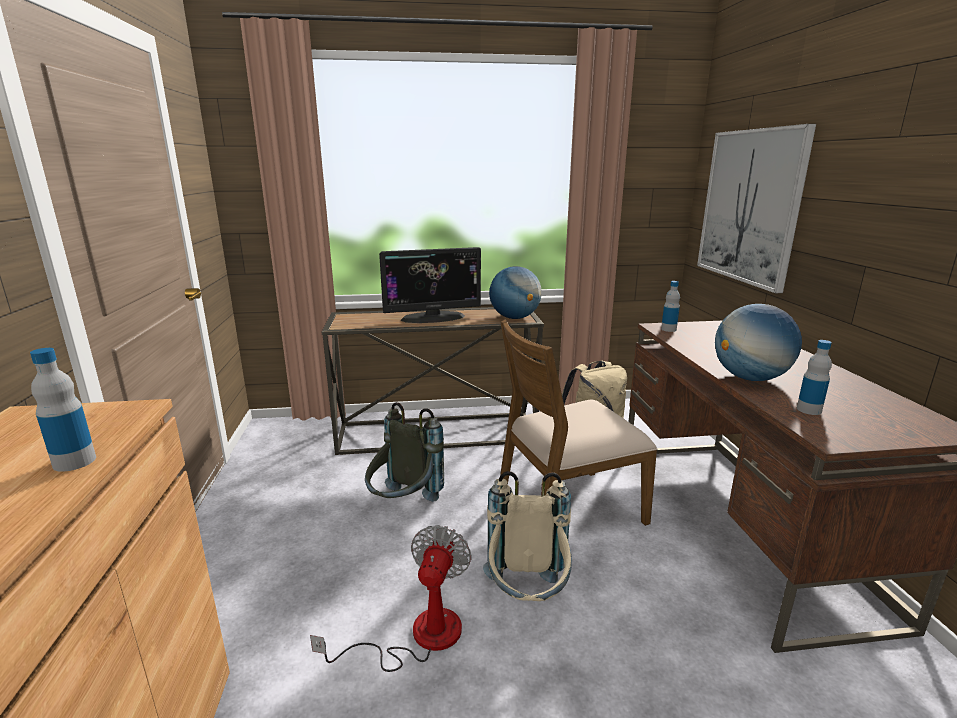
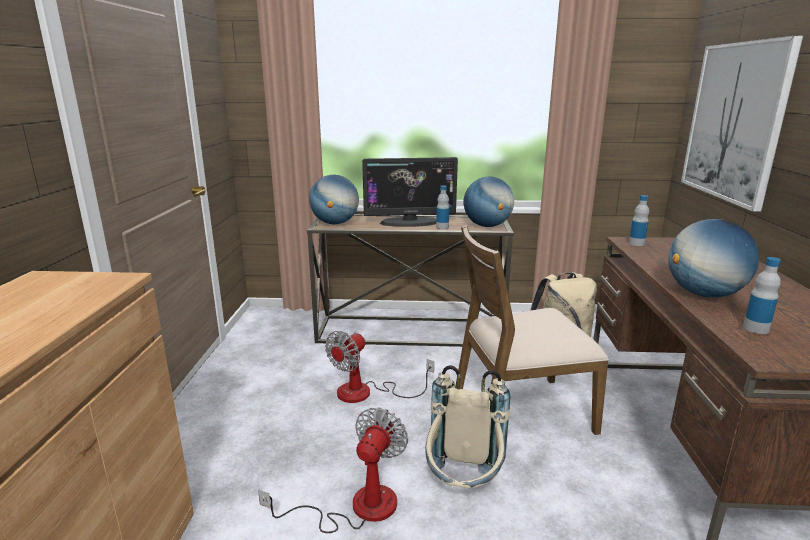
camera: 10 degrees right, 0 degrees up
(74, 462) = (64, 314): bottle -> bottle (442, 227)
(351, 322) = (335, 223): none -> globe
(403, 505) = (366, 393): grey backpack -> fan

